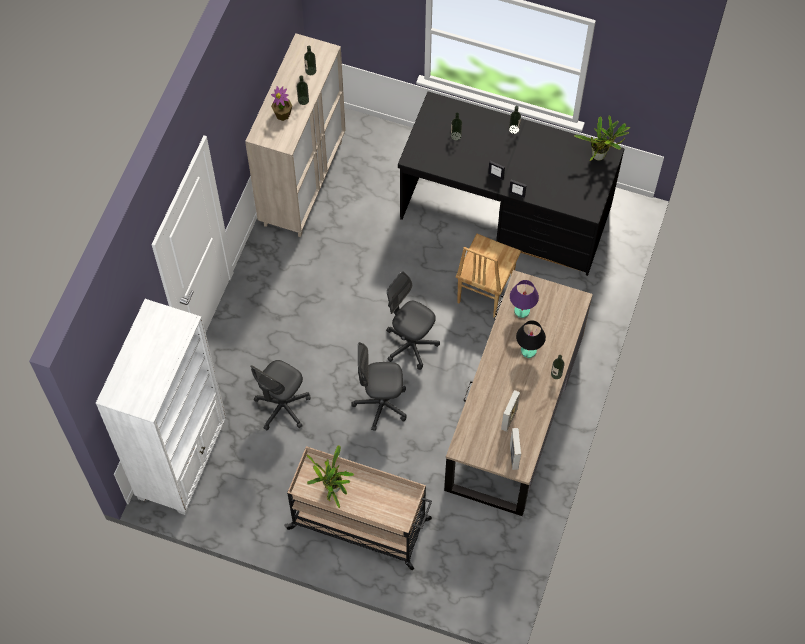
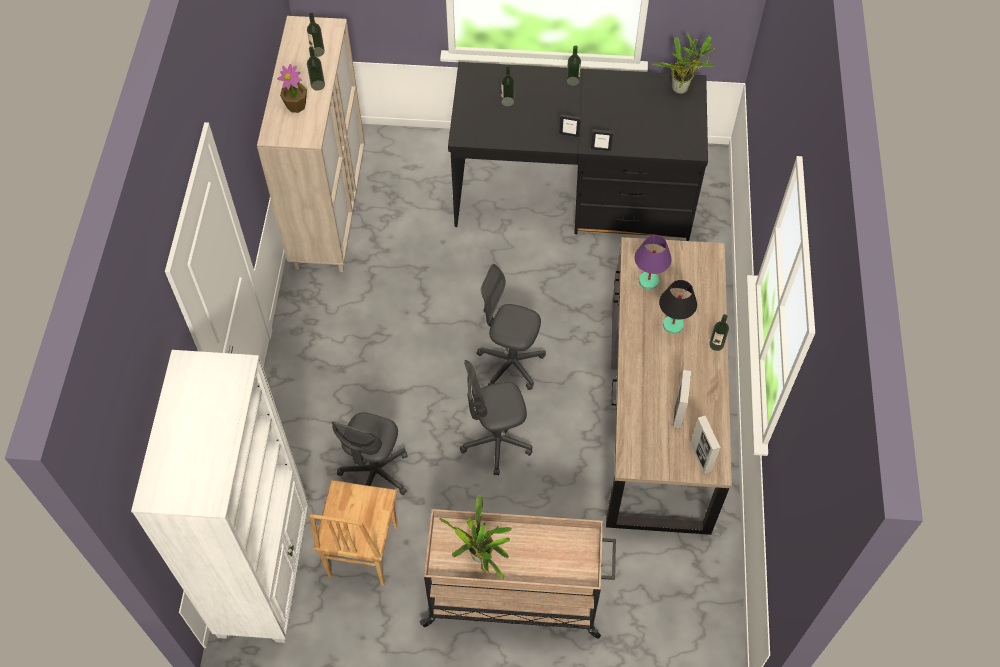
camera: 15 degrees left, 5 degrees down
(484, 291) = (577, 284): brown chair -> brown chair (361, 551)

